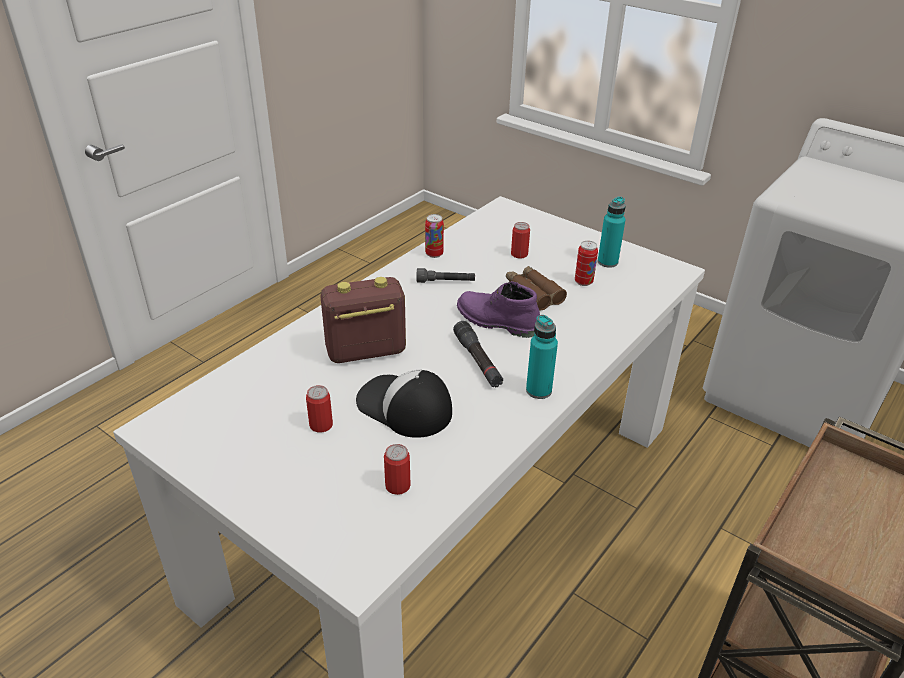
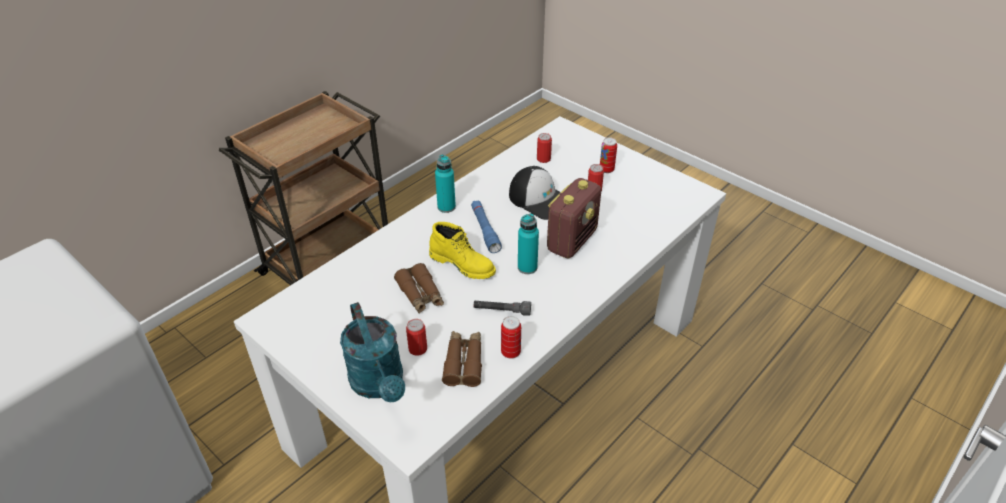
camera: 175 degrees left, 5 degrees up
(365, 352) = (572, 240): radio -> radio turned 45 degrees counterclockwise
(475, 247) = (464, 362): none -> brown binoculars
(478, 361) = (485, 230): black flashlight -> blue flashlight
(496, 322) = (463, 264): purple boot -> yellow boot
(542, 233) = (380, 384): none -> turquoise watering can
(583, 282) = (367, 306): can -> can (606, 170)
(607, 262) = (328, 333): turquoise bottle -> turquoise bottle (527, 267)

